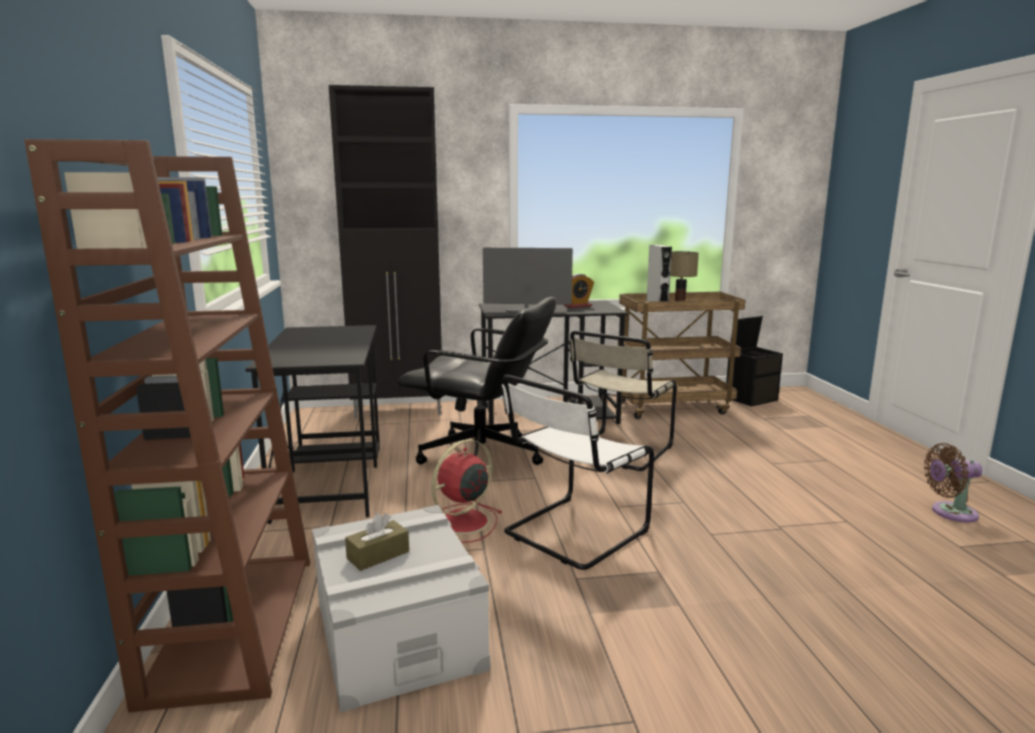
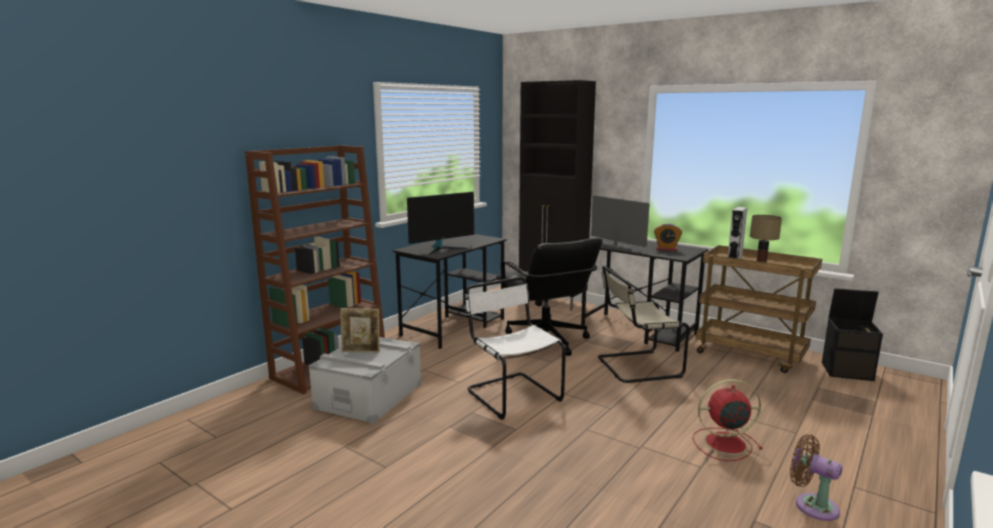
camera: 45 degrees right, 0 degrees up
(326, 351) = (442, 249): none -> monitor
(378, 555) = (361, 351): brown tissue box -> picture frame
(462, 523) = (472, 367): red fan -> red fan (723, 443)
(572, 533) = (511, 394): white chair -> white chair turned 60 degrees clockwise

